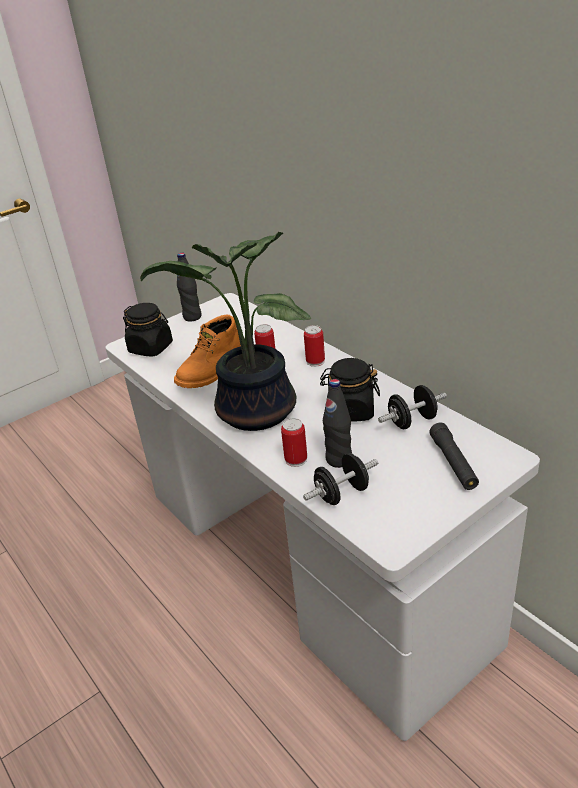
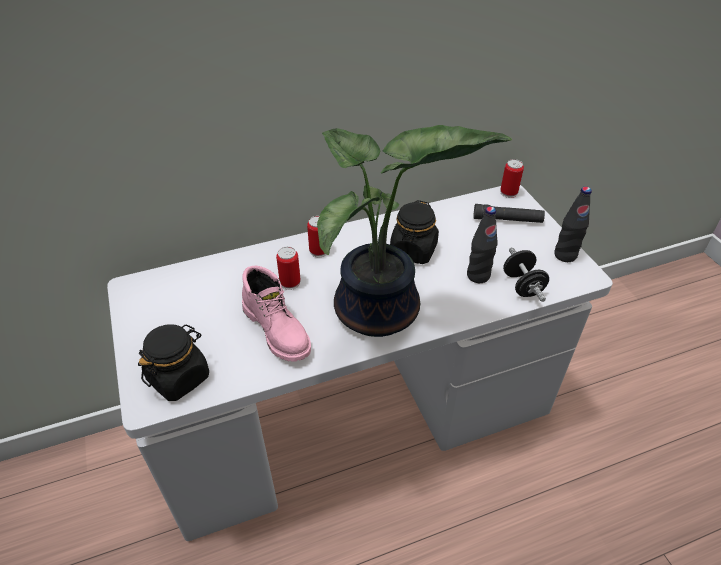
camera: 75 degrees left, 10 degrees up
(192, 317) = (138, 324): black bottle -> black bottle (565, 255)
(211, 371) = (278, 330): orange boot -> pink boot
(296, 459) = (466, 301): can -> can (508, 193)
(412, 421) = (446, 223): black dumbbell -> none

